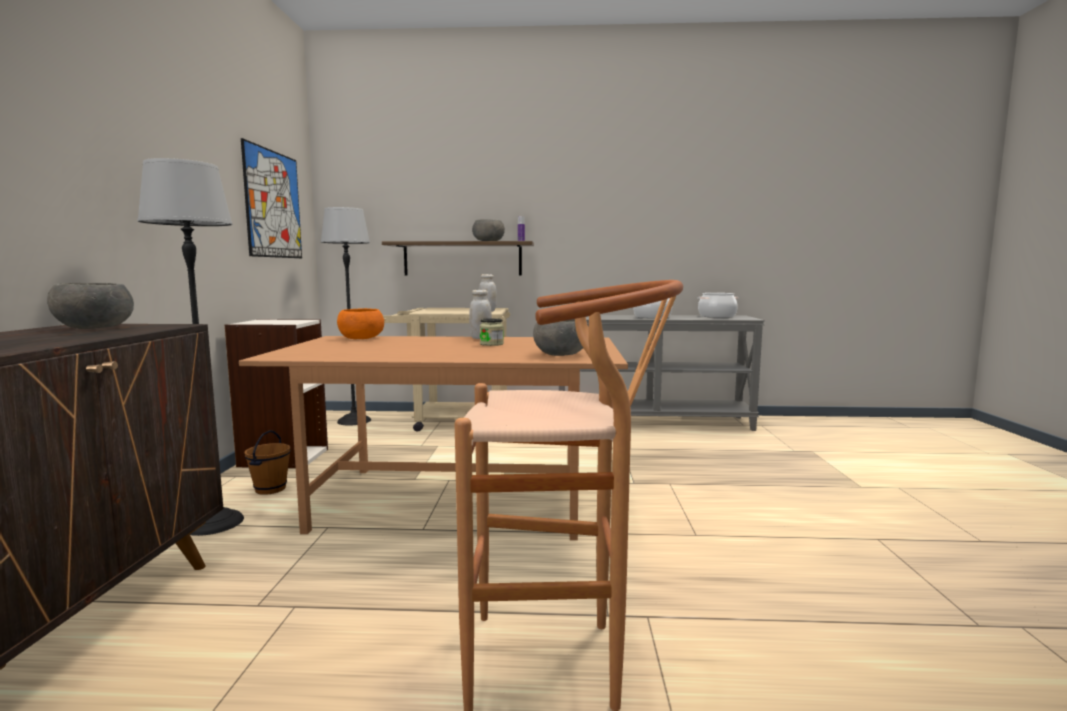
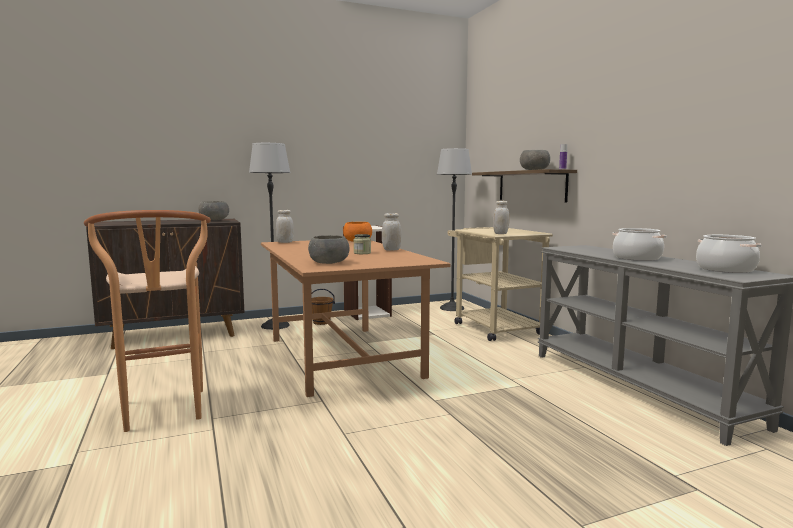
camera: 65 degrees right, 0 degrees up
(273, 204) = (408, 151): picture -> none
(285, 353) = (285, 242): none -> white jar

